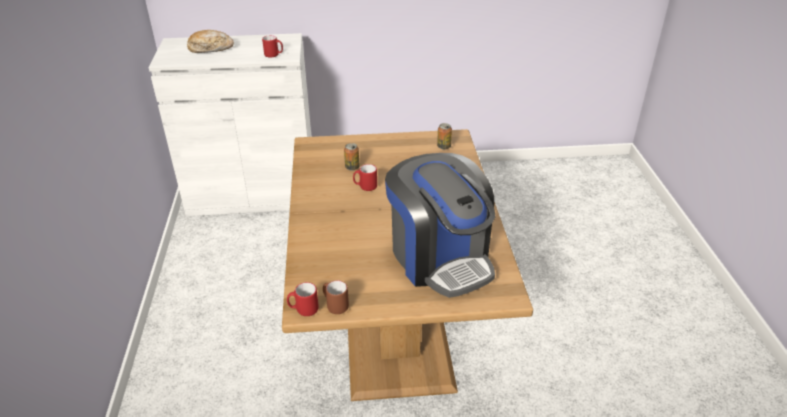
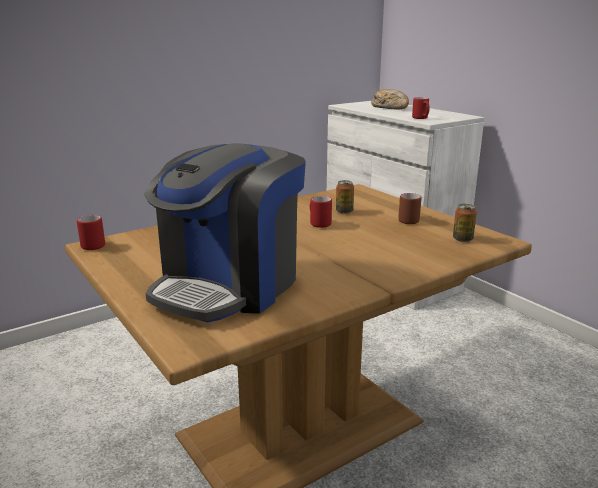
camera: 60 degrees right, 15 degrees down
(335, 305) = (105, 255): brown mug -> brown mug (408, 220)

